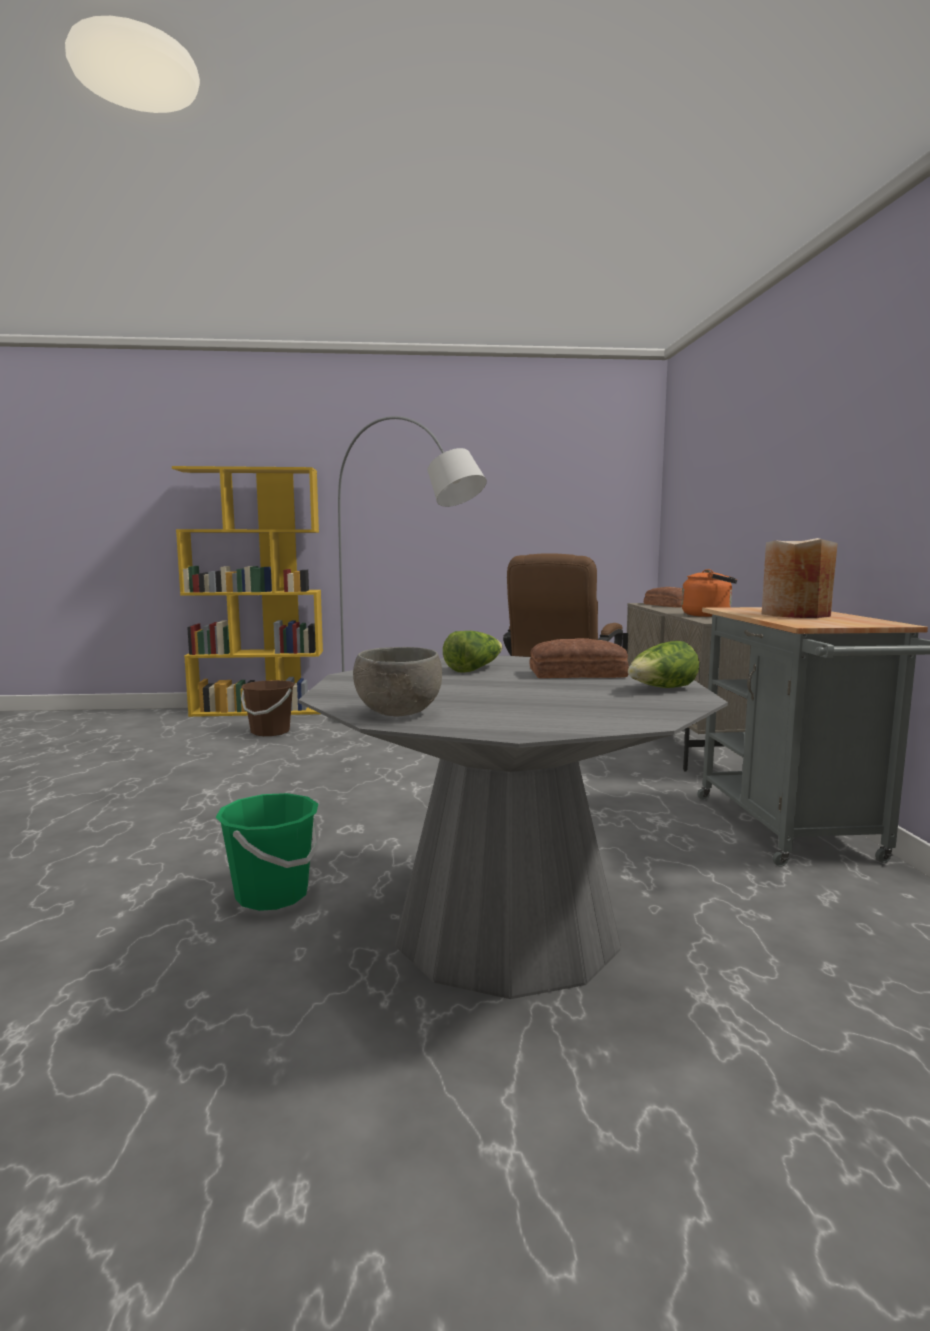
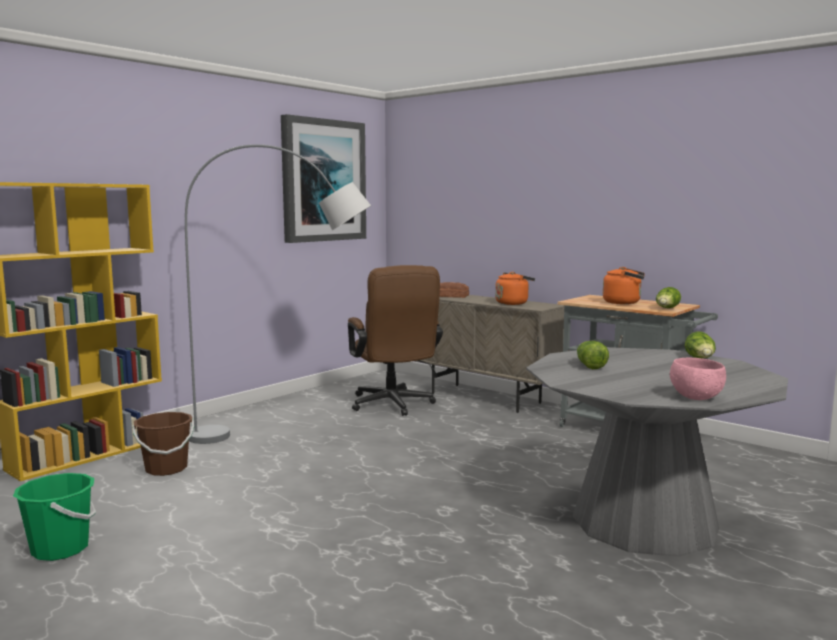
camera: 45 degrees left, 0 degrees up
(272, 895) = (513, 562): green bucket -> green bucket (60, 549)
(397, 713) = (695, 398): grey bowl -> pink bowl
(557, 464) = (323, 180): none -> picture
(579, 674) = (640, 358): bread -> none
(795, 615) = (624, 302): beige vase -> orange kettle
(822, 624) = (667, 309): none -> lettuce

